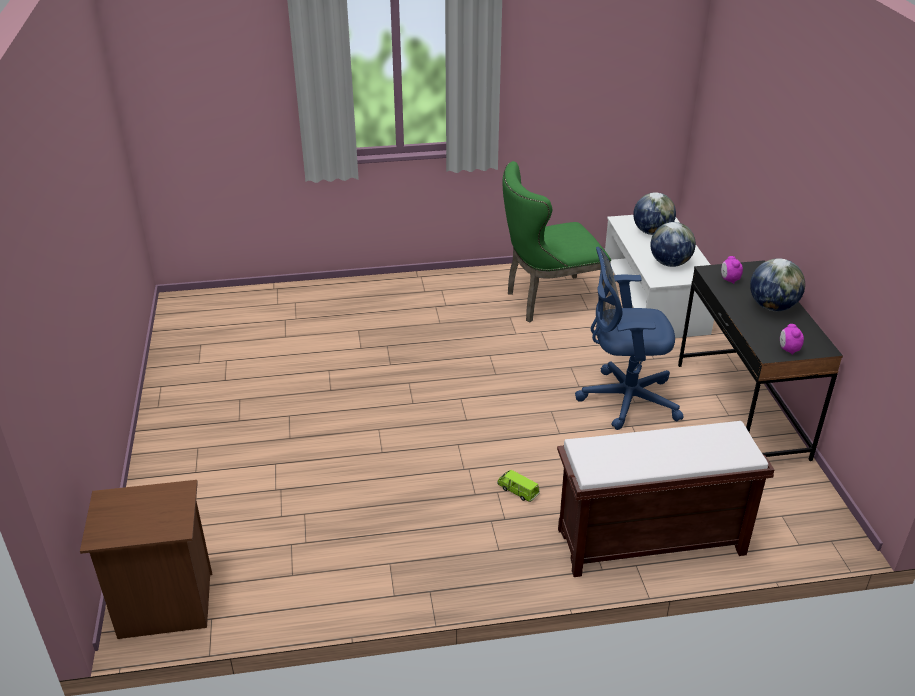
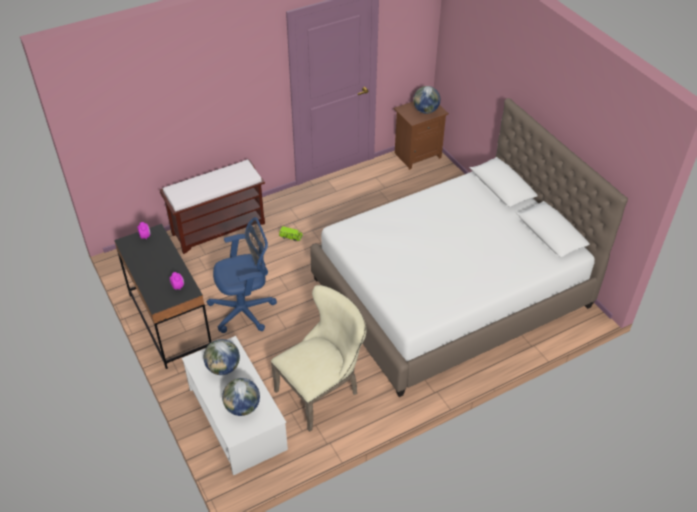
camera: 160 degrees right, 10 degrees up
(321, 357) = (451, 292): none -> white bed
(547, 301) = (322, 391): green chair -> beige chair
(772, 306) = (151, 268): globe -> globe (425, 111)

